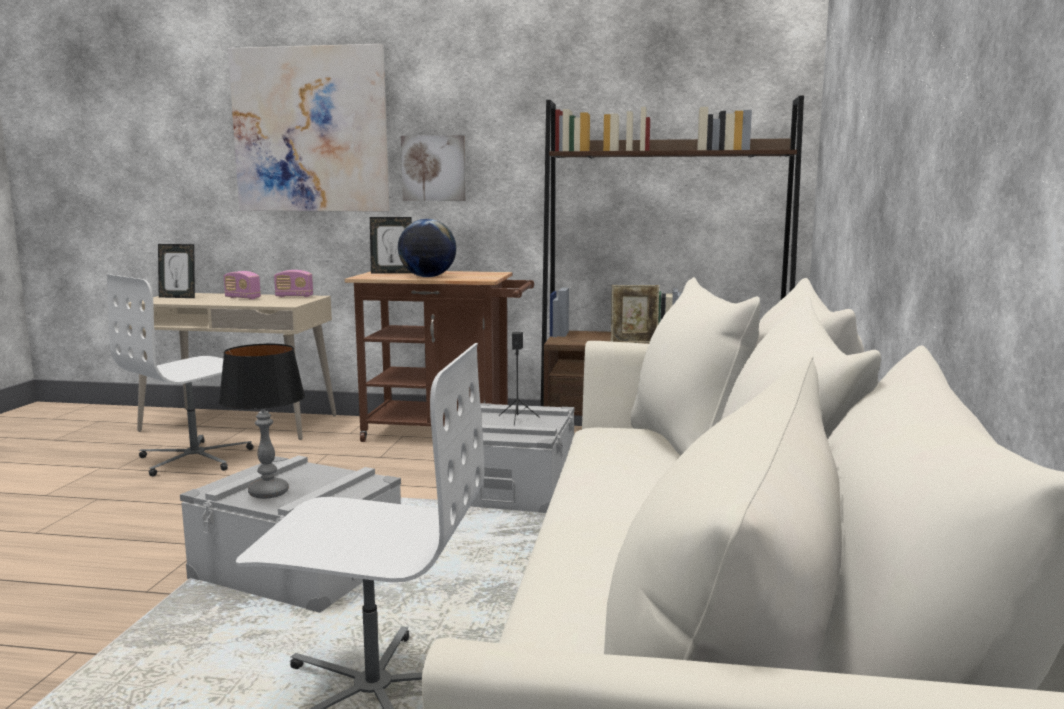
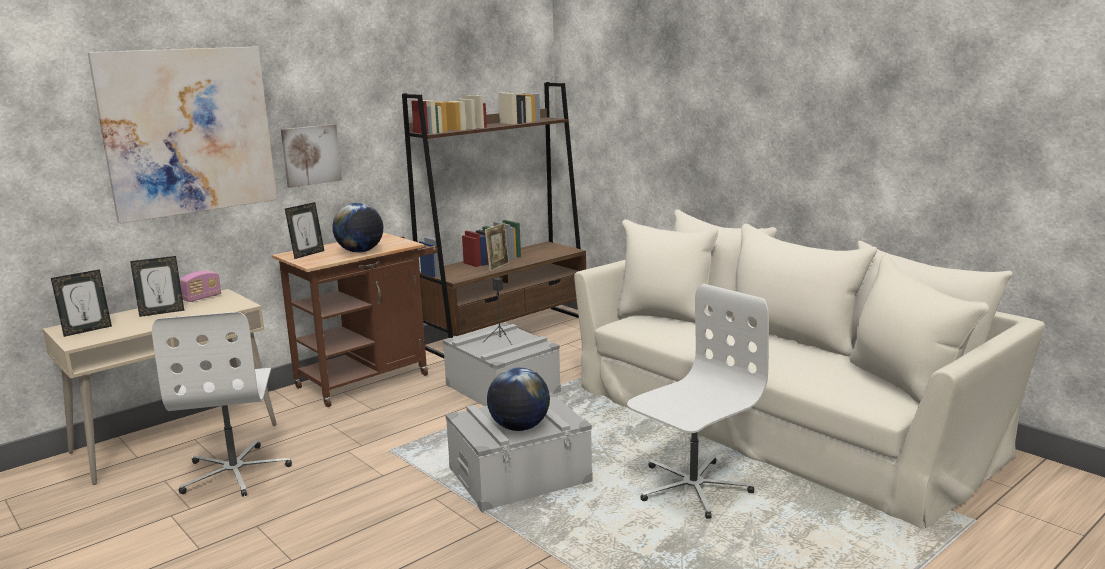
camera: 50 degrees left, 5 degrees up
(242, 298) = (162, 312): radio -> picture frame
(268, 493) = (519, 427): table lamp -> globe

